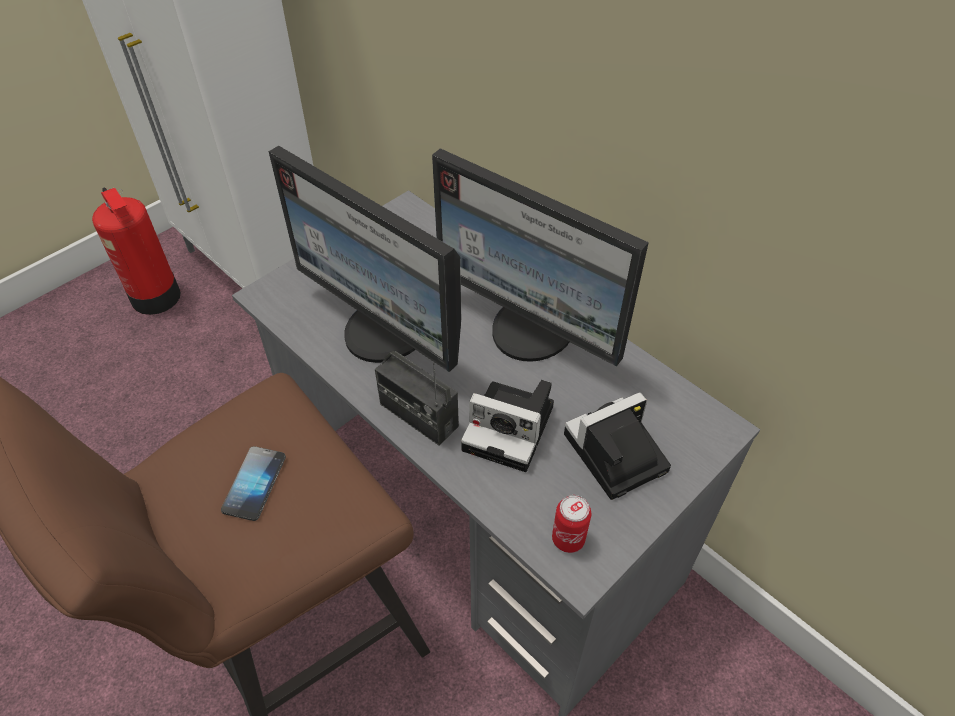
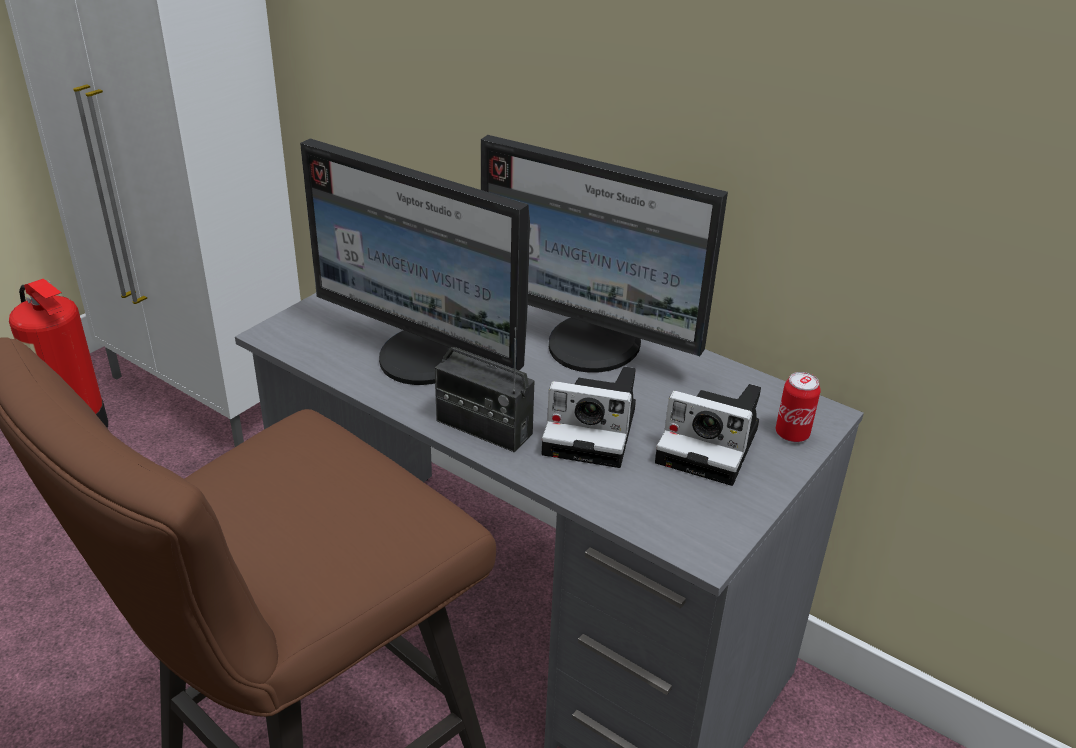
camera: 10 degrees left, 15 degrees down
(254, 484) = (304, 501): phone -> none
(568, 539) = (683, 522): can -> can (792, 434)
(612, 455) = (712, 445): camera -> camera turned 120 degrees counterclockwise

